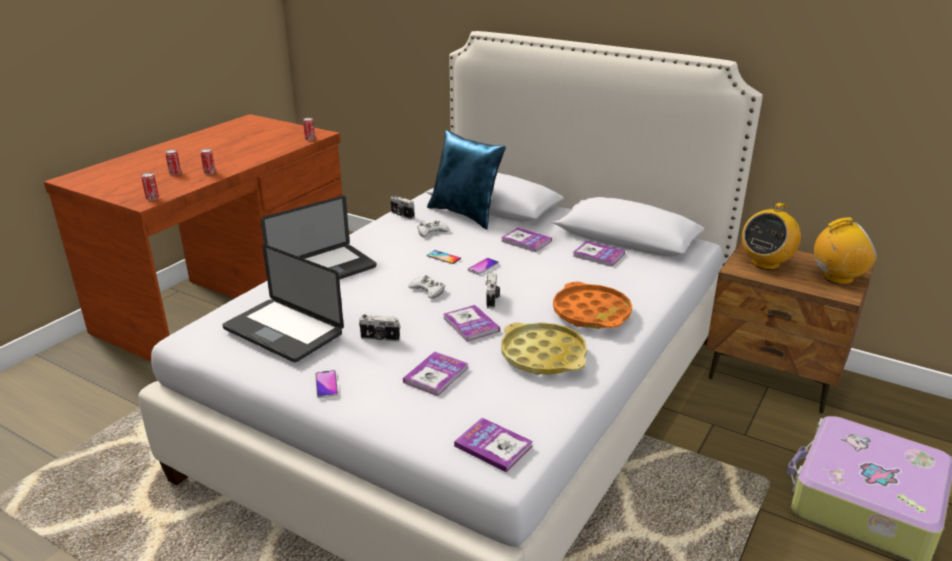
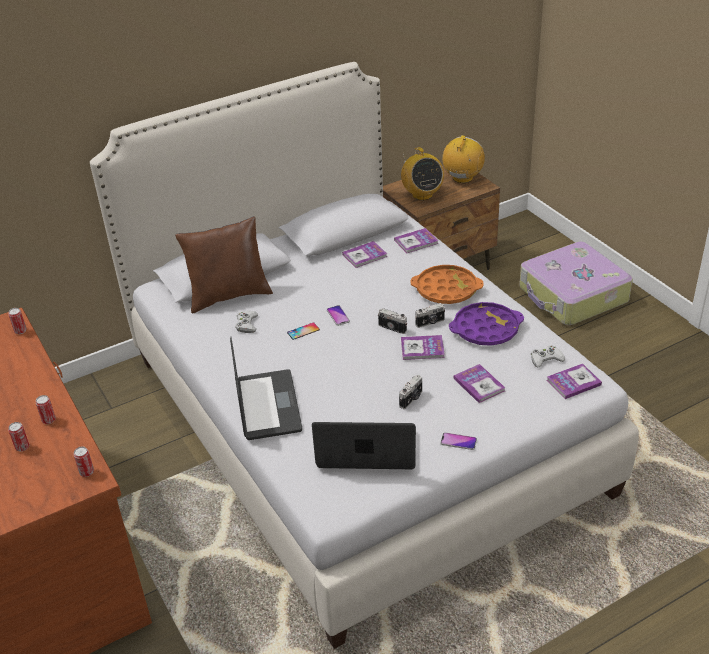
camera: 60 degrees left, 10 degrees up
(283, 331) = (367, 449): laptop -> laptop turned 150 degrees counterclockwise
(402, 215) = (193, 332): camera -> camera (430, 323)
(428, 290) = (355, 355): white game controller -> white game controller (546, 359)
(466, 214) = (229, 296): blue pillow -> brown pillow
(526, 241) = (310, 281): book -> book (416, 242)
(543, 355) = (486, 329): yellow tray -> purple tray

